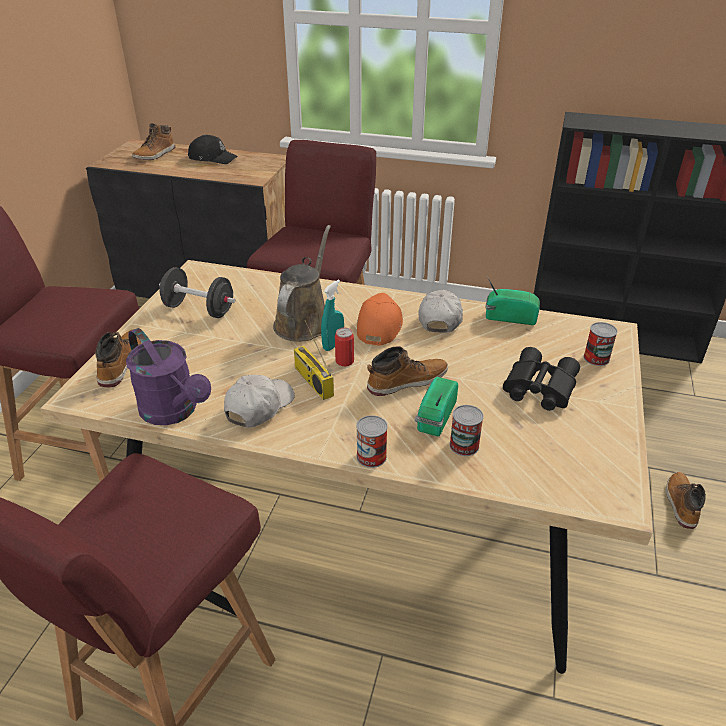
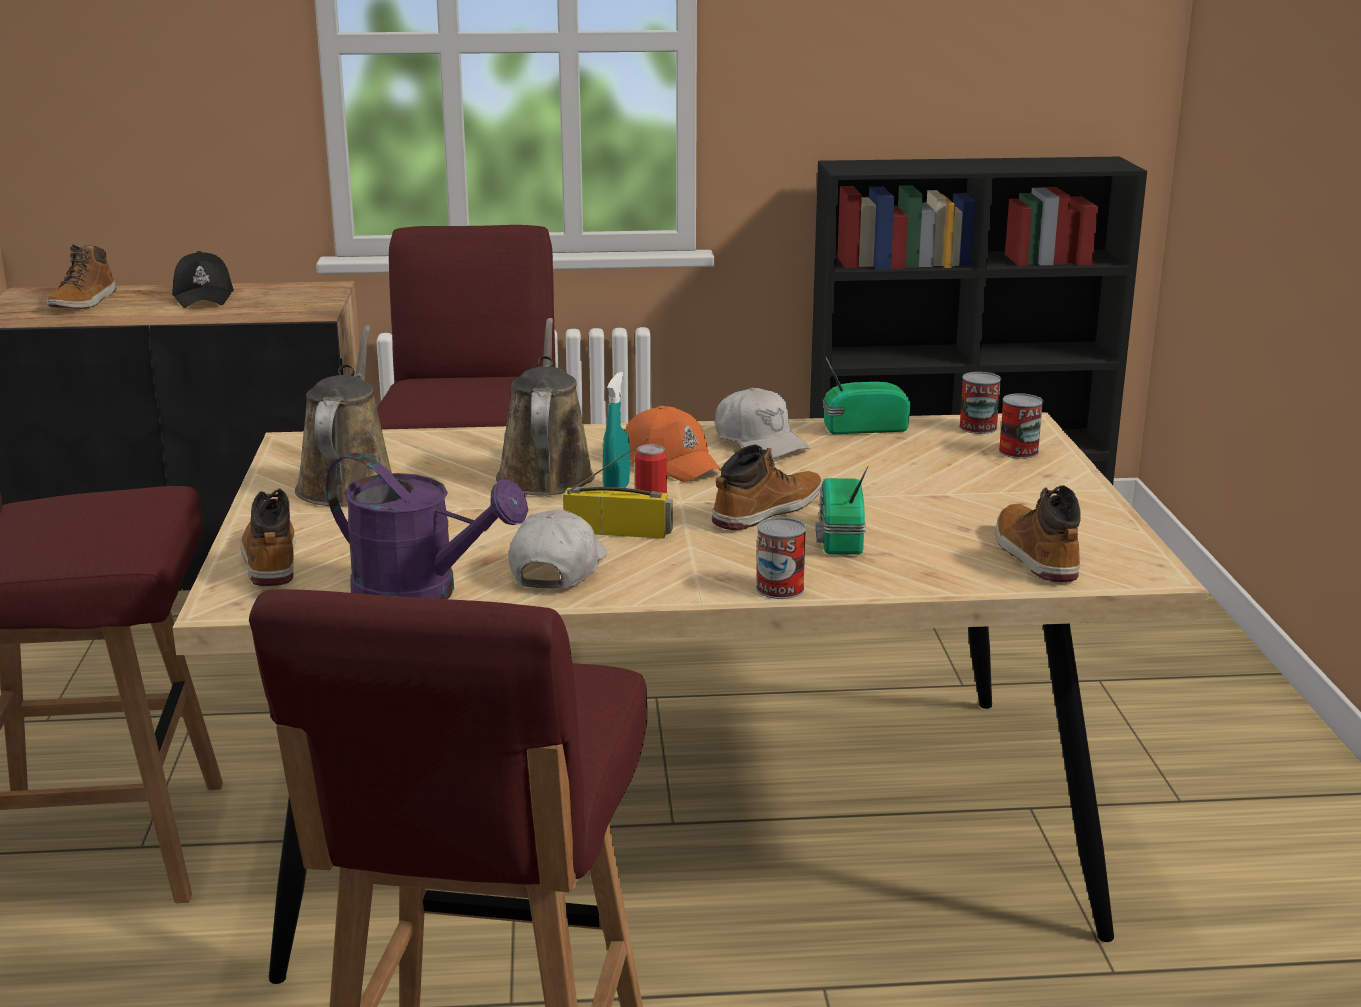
camera: 20 degrees left, 15 degrees down
(199, 309) = (348, 484): black dumbbell -> brown watering can
(212, 158) = (204, 296): black cap -> black cap turned 75 degrees clockwise
(312, 381) = (618, 531): radio -> radio turned 150 degrees clockwise
(379, 325) = (671, 462): orange cap -> orange cap turned 150 degrees clockwise
(440, 318) = (760, 442): white cap -> white cap turned 150 degrees clockwise
(464, 445) = (904, 557): can -> can (978, 427)
(537, 388) = (960, 490): black binoculars -> none
(680, 503) = (1167, 713): boot -> boot (1034, 555)

